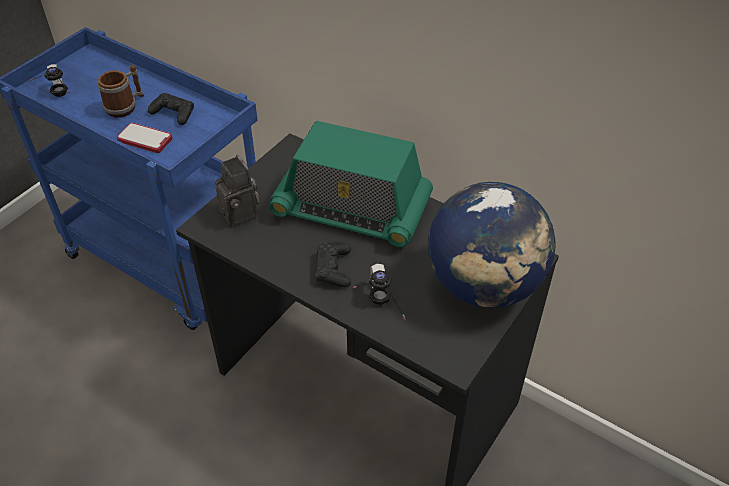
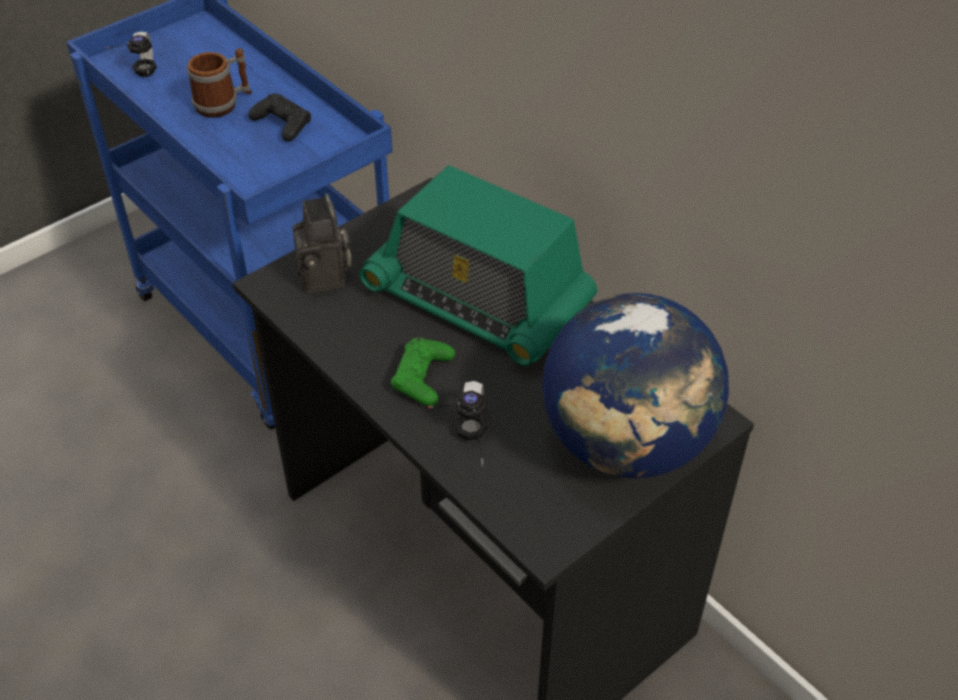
camera: 15 degrees right, 0 degrees up
(145, 139) = (232, 153): phone -> none
(333, 269) = (423, 377): black game controller -> green game controller

